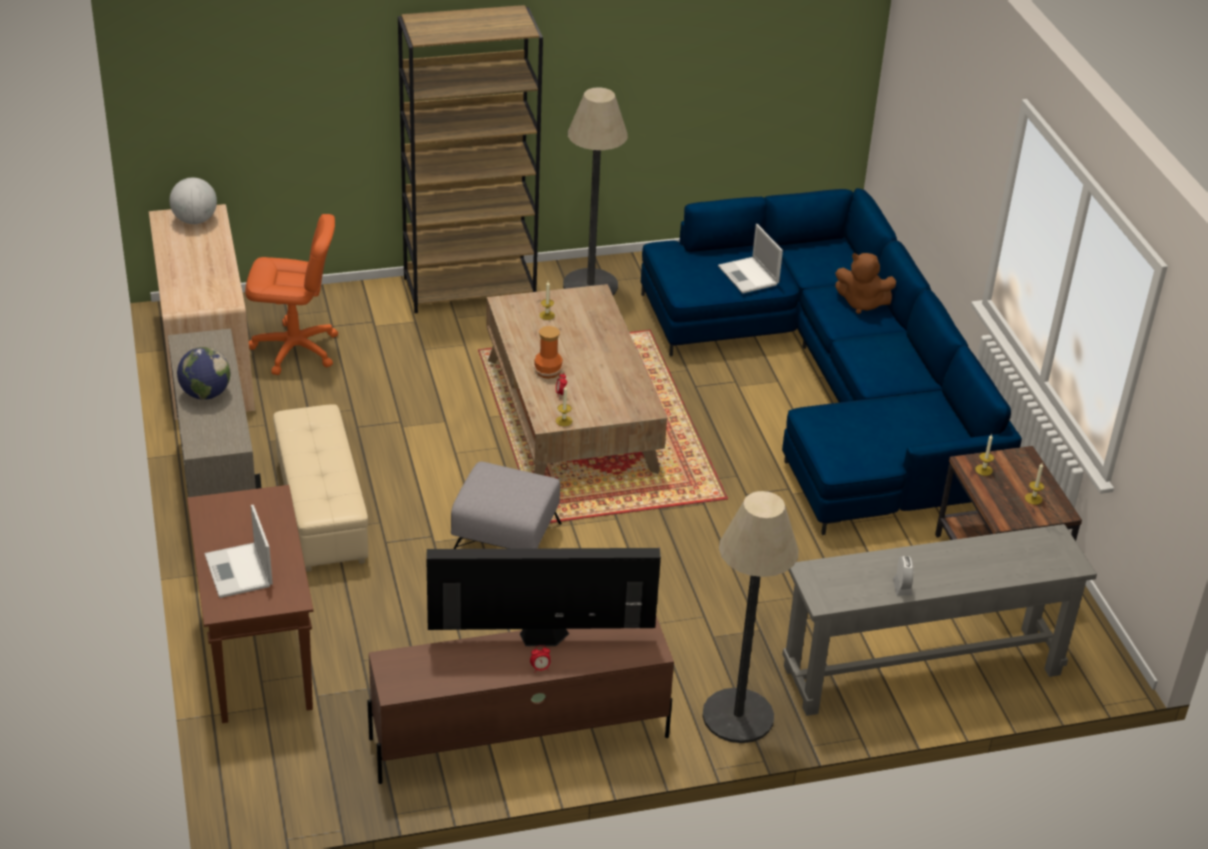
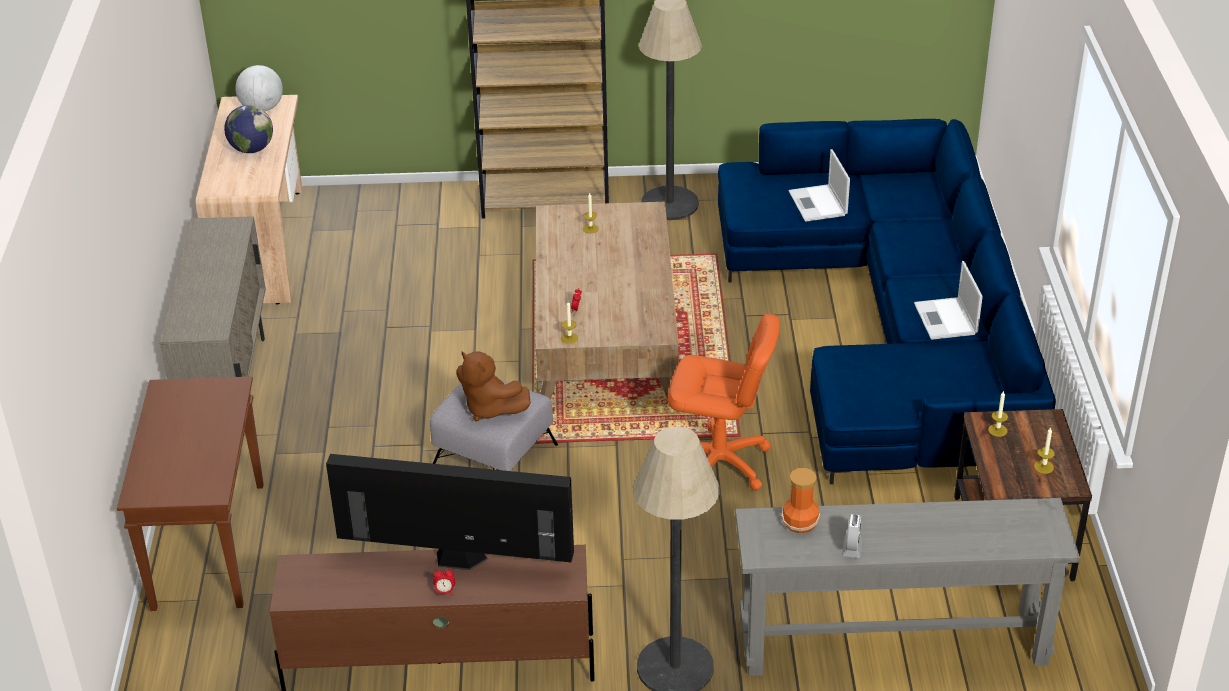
camera: 15 degrees right, 0 degrees up
(205, 394) = (204, 279): globe -> globe (251, 149)
(239, 571) = (170, 459): laptop -> laptop (946, 320)
(295, 349) = (352, 245): orange office chair -> orange office chair (719, 463)
(320, 509) = (321, 407): beige ottoman -> none
(548, 371) = (572, 285): vase -> vase (801, 522)
(863, 303) = (933, 242): brown plush toy -> brown plush toy (489, 408)

